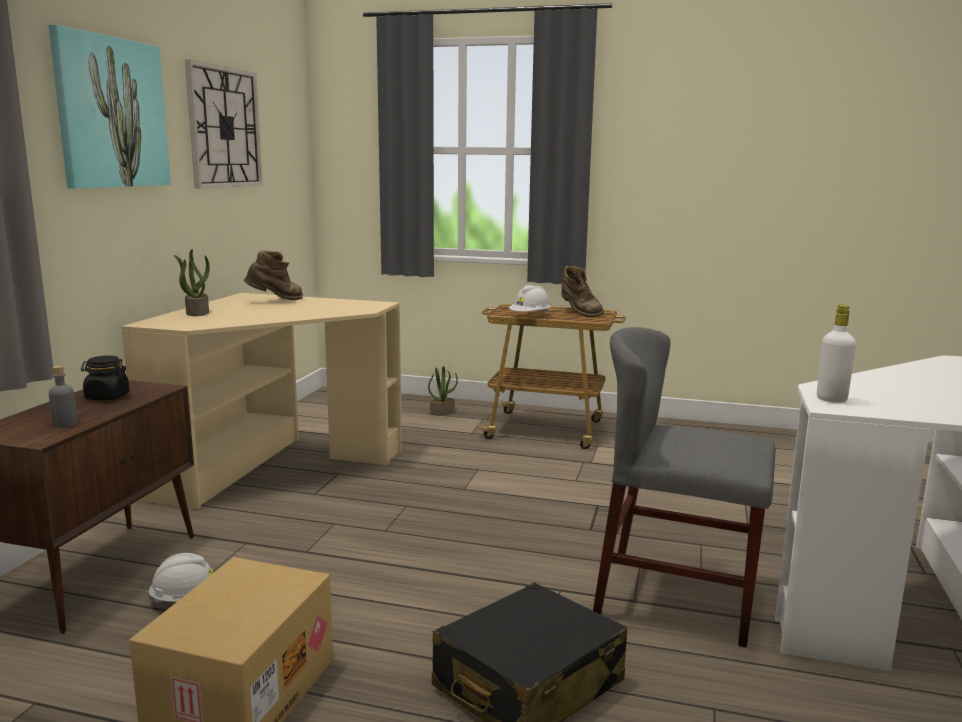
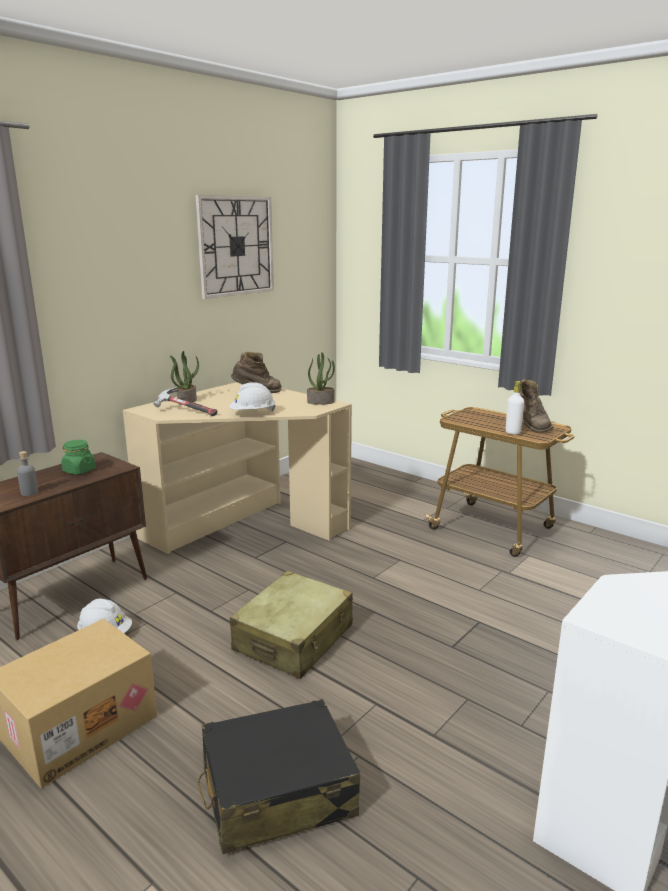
camera: 25 degrees right, 5 degrees up
(107, 397) = (79, 470): black jar -> green jar
(112, 113) = (121, 246): picture -> none
(212, 321) = (186, 411): none -> hammer
(427, 556) = (294, 638): none -> beige suitcase
(442, 412) = (413, 494): potted plant -> potted plant (321, 402)
(530, 316) = (478, 425): white hard hat -> white hard hat (252, 413)
(676, 598) = (475, 745): grey chair -> none
(831, 399) = (611, 606): white bottle -> white bottle (513, 432)

